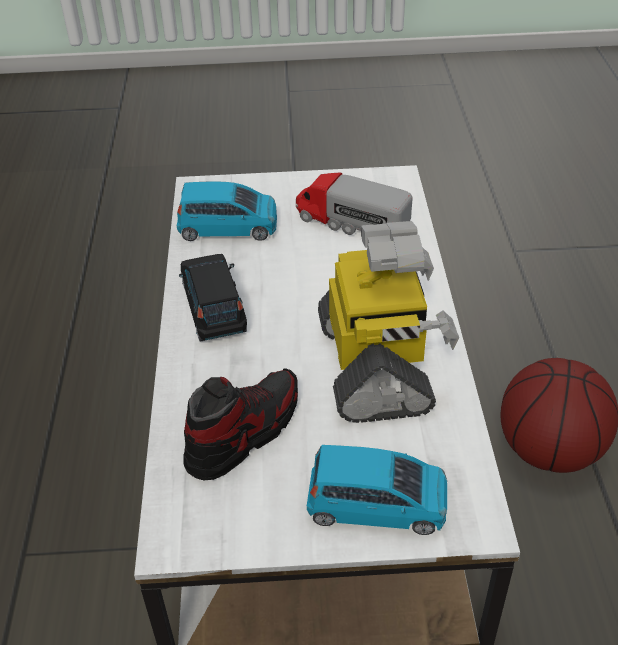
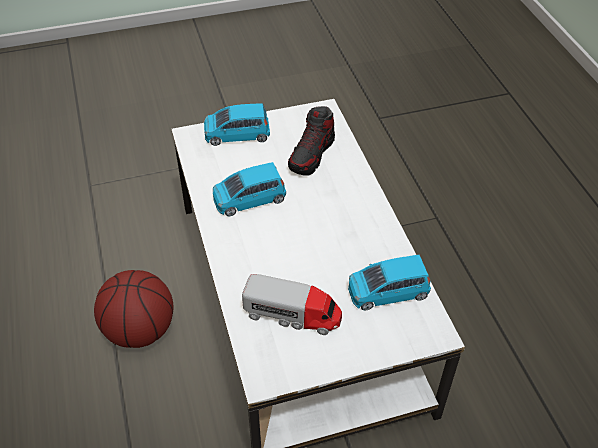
camera: 165 degrees right, 5 degrees up
(214, 308) = (363, 222): black toy car -> none
(376, 367) = (249, 199): toy robot -> blue toy car

